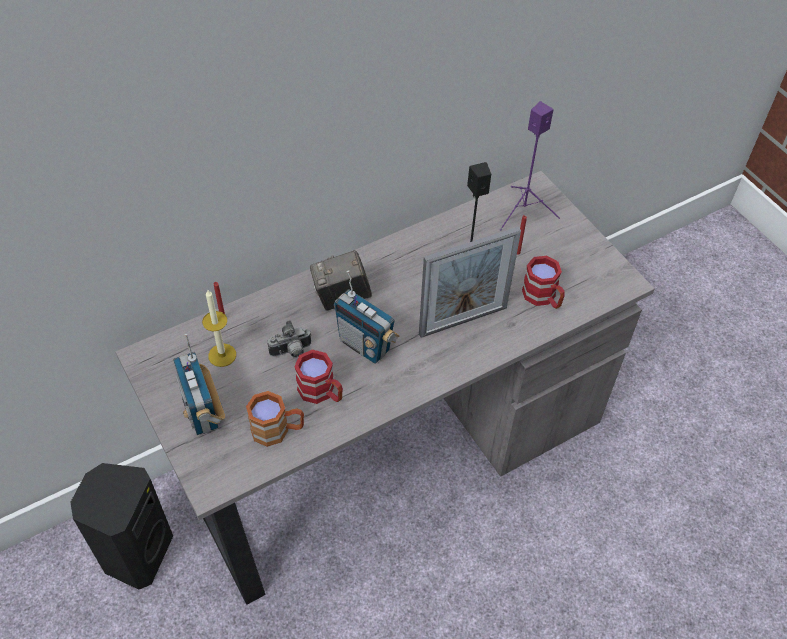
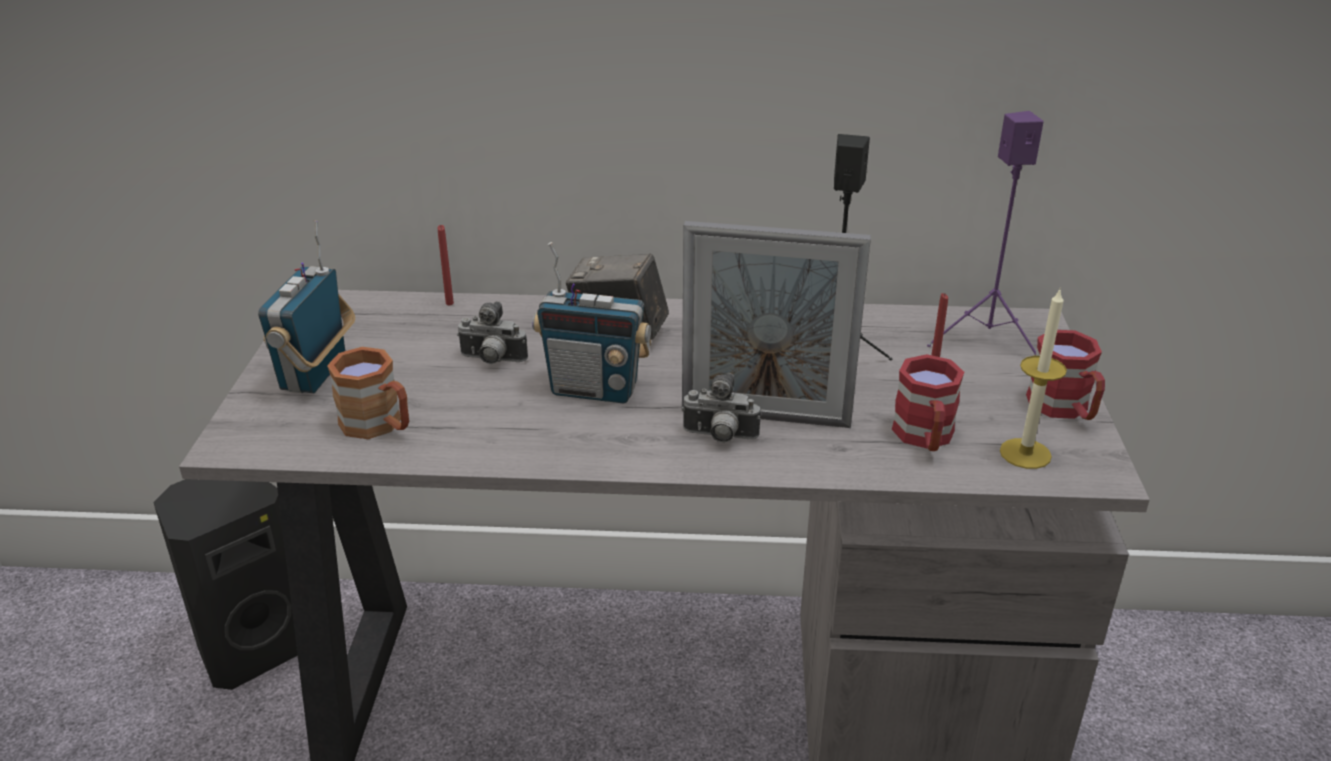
camera: 35 degrees right, 20 degrees down
(222, 355) = (406, 333): candle -> candle (1025, 453)
(321, 392) = (480, 413): red mug -> red mug (1064, 409)
(365, 345) = (594, 389): radio -> radio turned 60 degrees counterclockwise
(453, 346) = (719, 437): none -> camera

